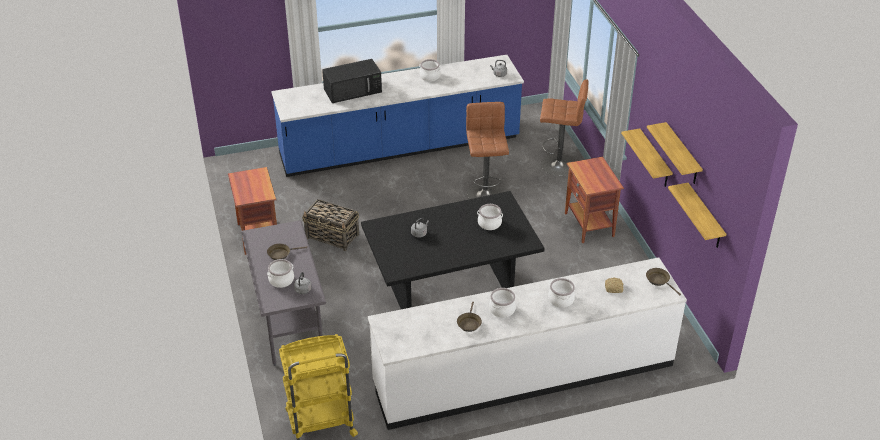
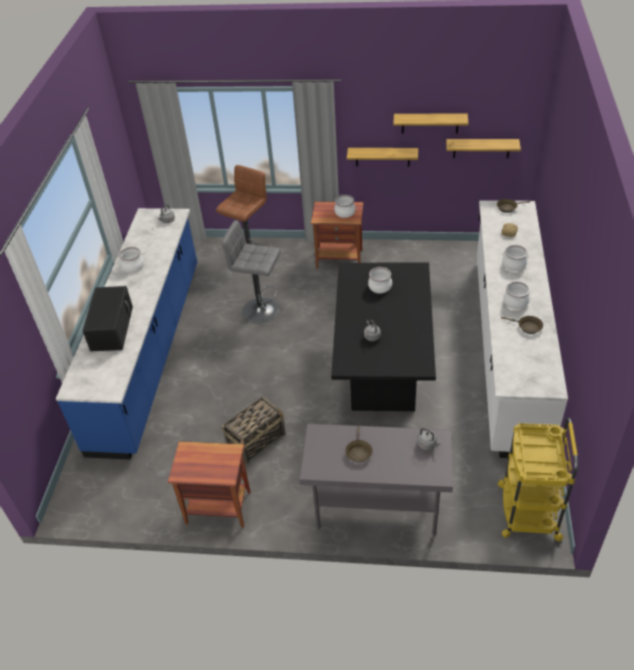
camera: 65 degrees left, 5 degrees up
(281, 280) = (403, 460): cooking pot -> cooking pot (345, 212)
(485, 194) = (260, 310): brown stool -> grey stool

